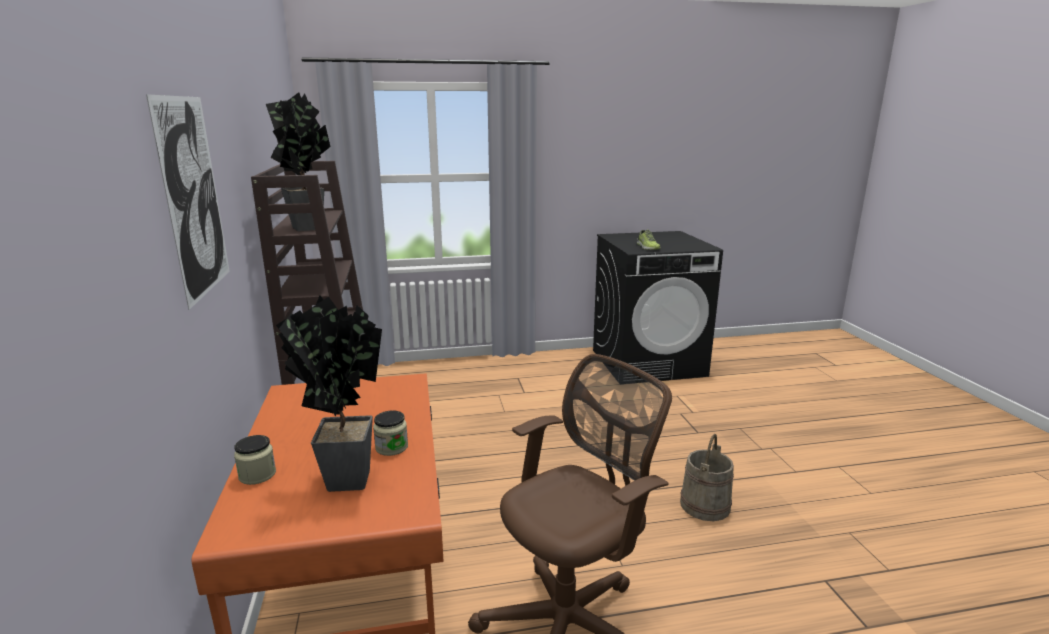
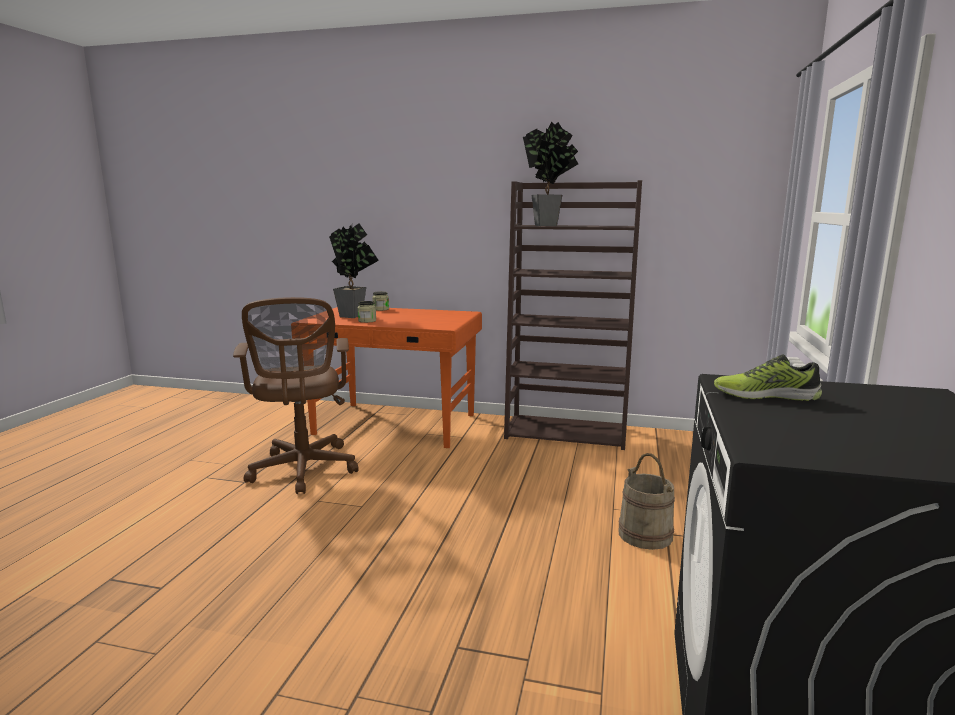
camera: 115 degrees right, 5 degrees down
(194, 197) = (428, 183): picture -> none
(704, 505) = (322, 570): beige bucket -> beige bucket (645, 534)

